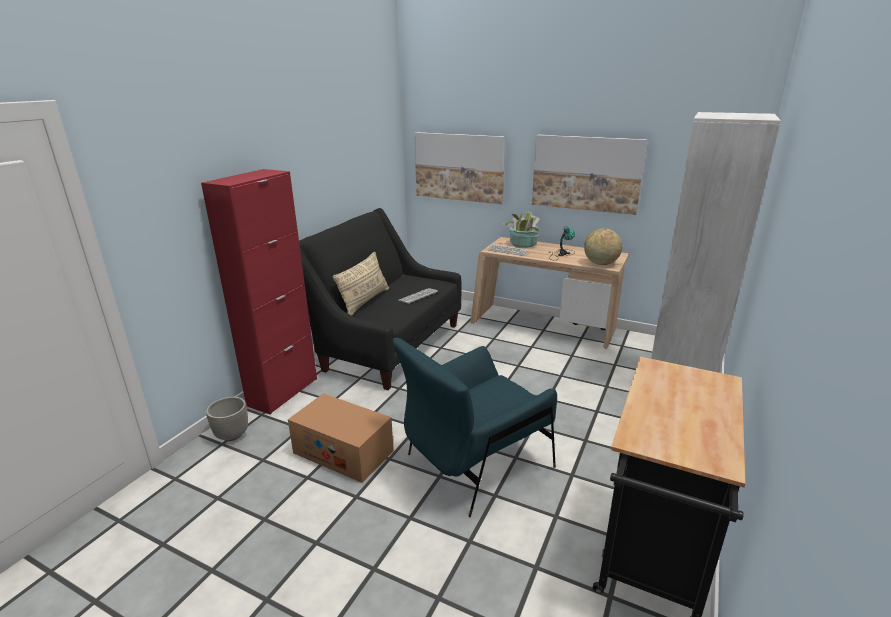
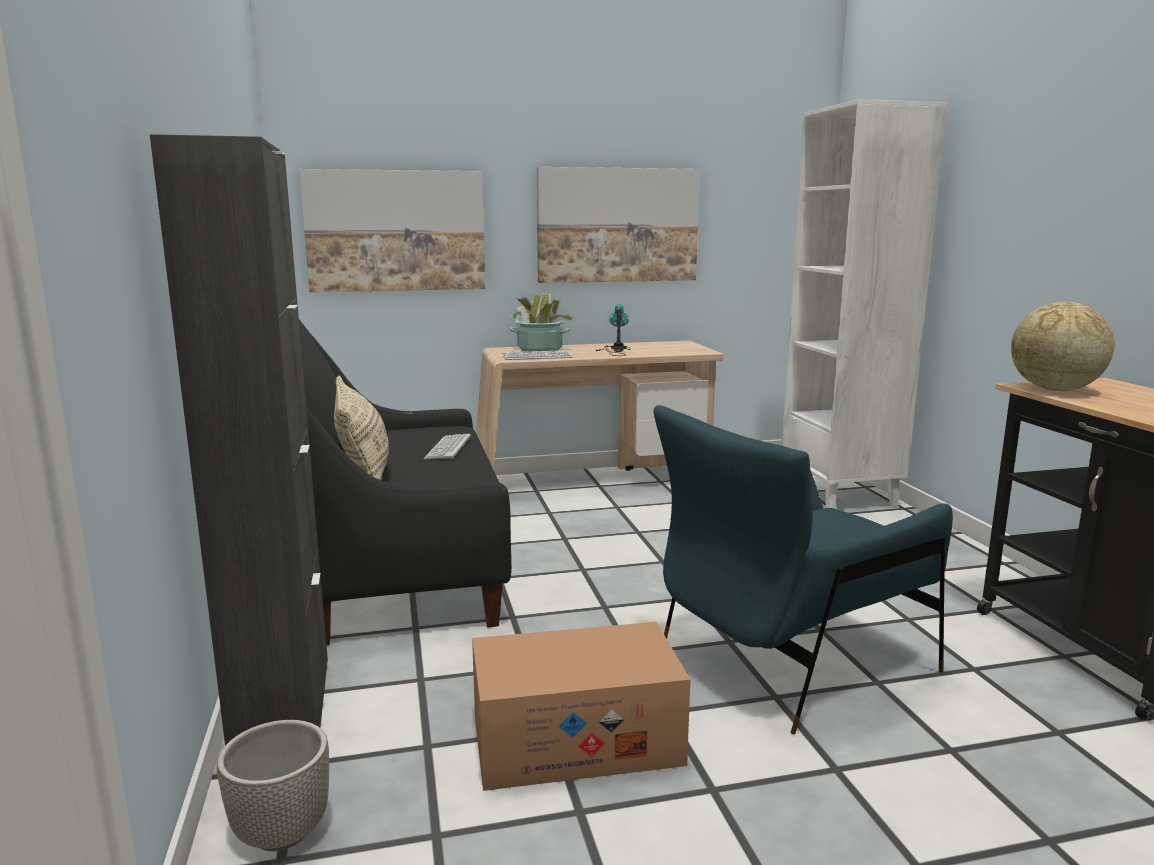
camera: 40 degrees left, 10 degrees down
(283, 392) = (283, 708): red cabinet -> black cabinet
(476, 463) = (790, 658): blue armchair -> blue armchair turned 45 degrees clockwise
(600, 264) = (686, 351): globe -> globe (1054, 390)

